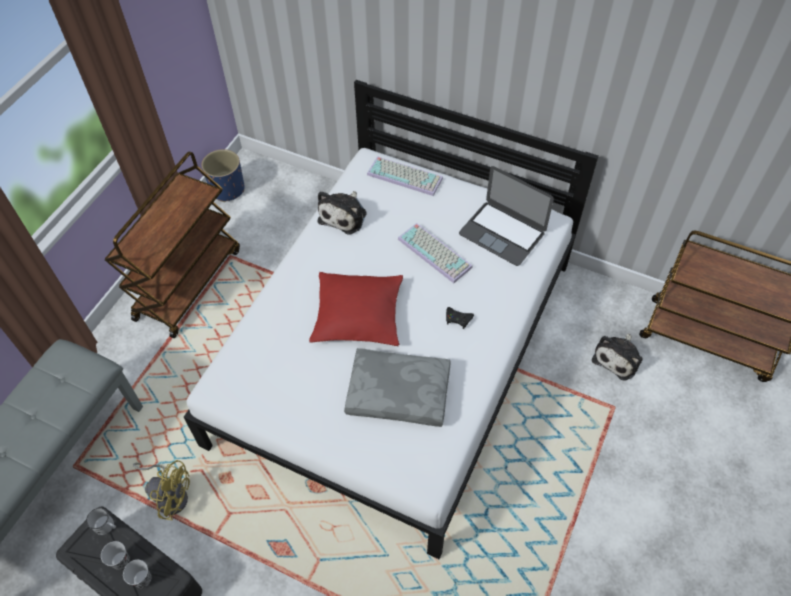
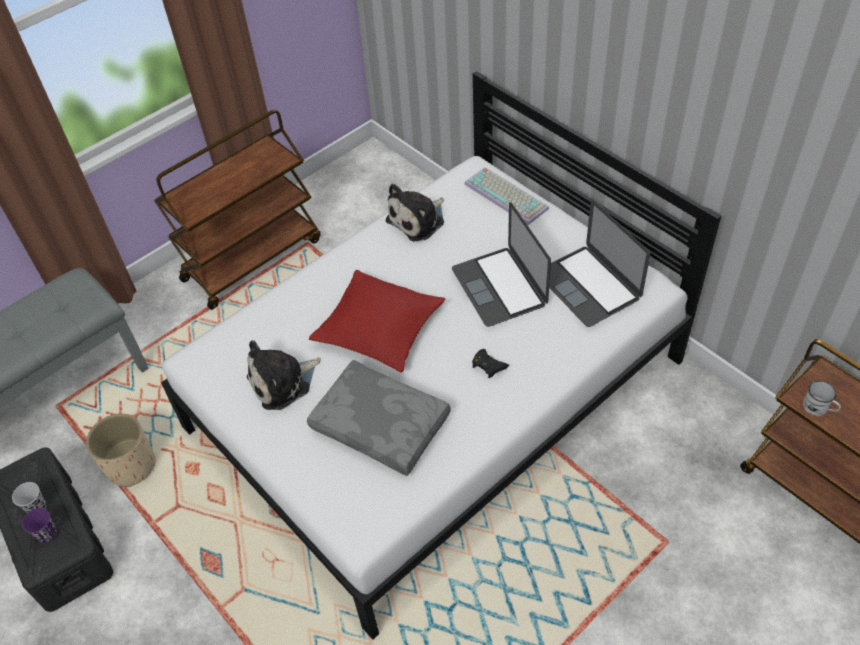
camera: 25 degrees right, 5 degrees down
(107, 526) = (42, 469): white mug -> white mug (819, 408)
(142, 579) = (47, 534): black cup -> purple cup
(170, 494) = (131, 466): yellow fan -> beige planter
(227, 189) = (338, 175): blue planter -> none
(436, 253) = (499, 286): keyboard -> laptop
(618, 358) = (700, 485): plush toy -> plush toy (283, 382)

